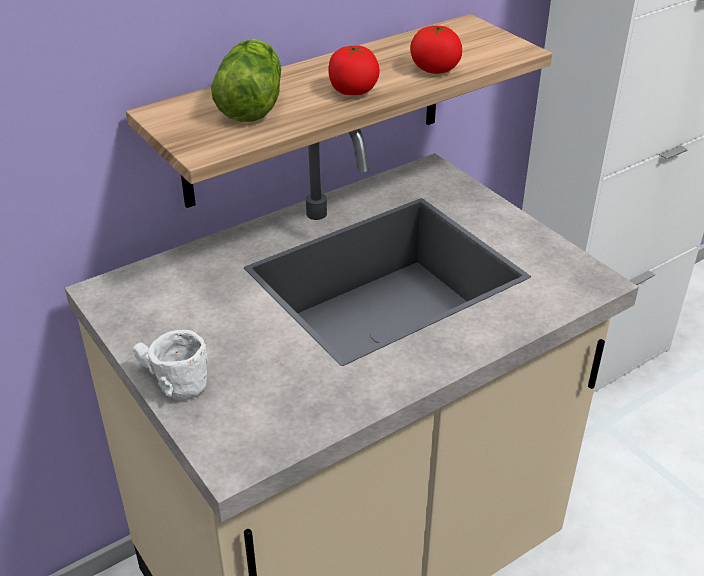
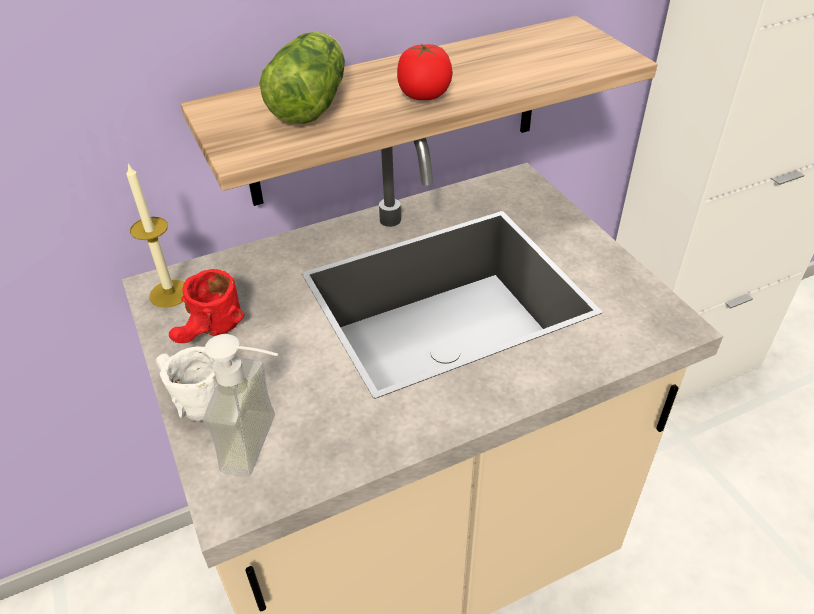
camera: 10 degrees right, 5 degrees up
(118, 296) = (170, 293): none -> candle
(170, 326) = (210, 333): none -> red mug
(251, 413) = (264, 445): none -> soap dispenser
(434, 69) = (520, 75): tomato -> none

